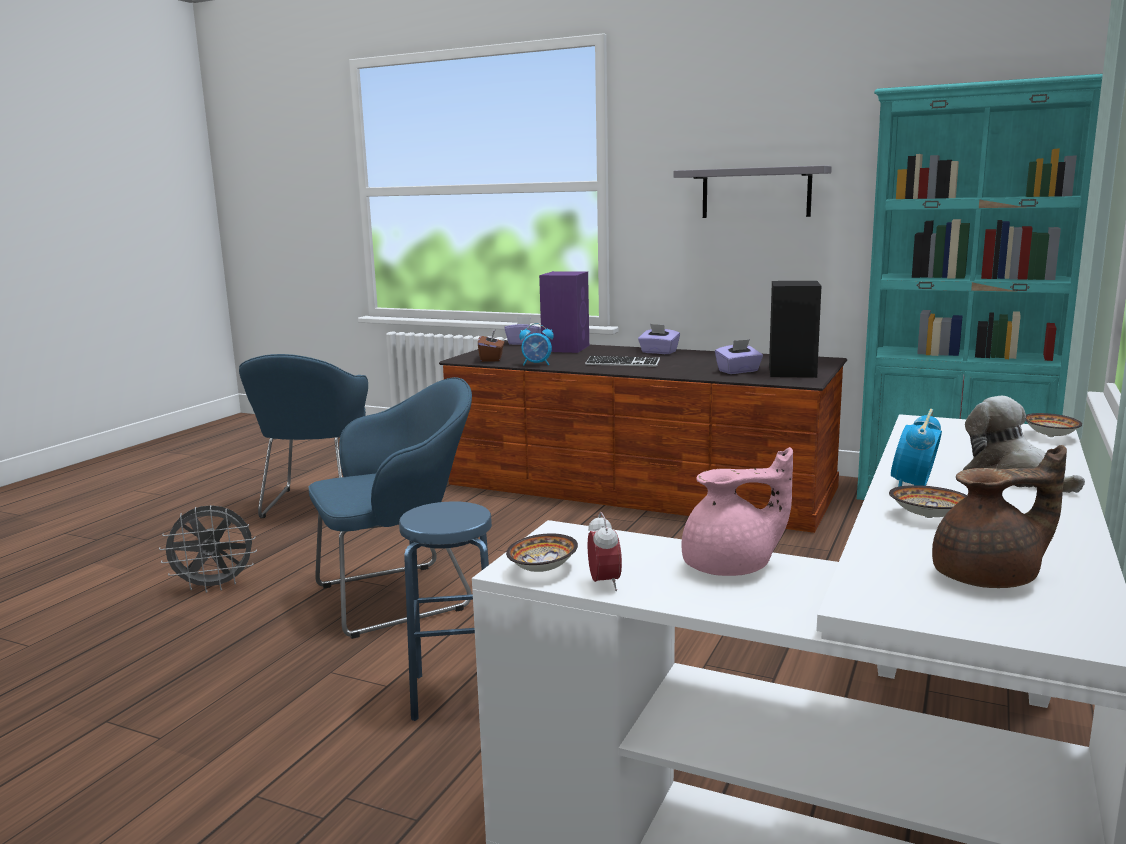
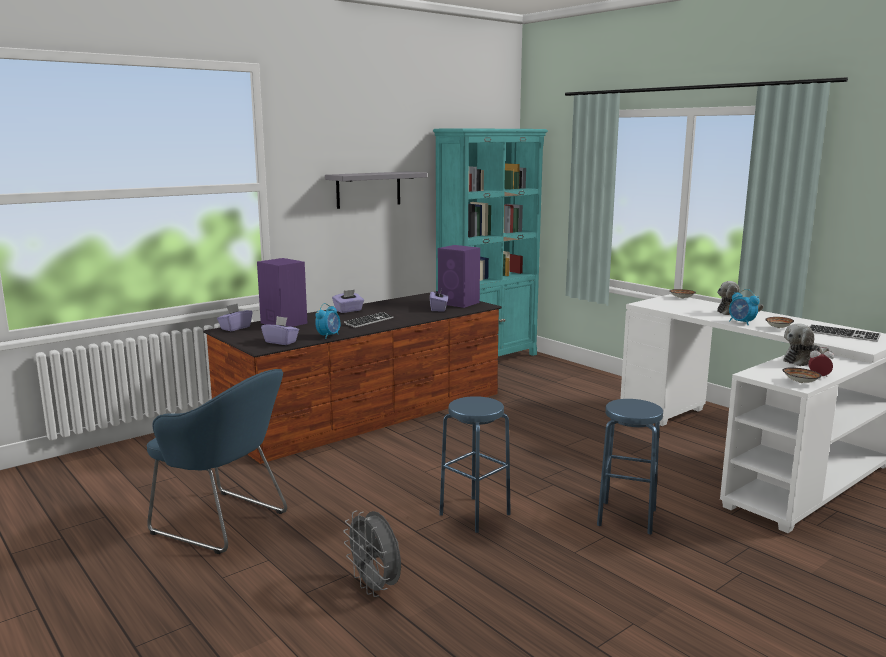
camera: 65 degrees left, 0 degrees up
(215, 586) = (375, 587): grey fan -> grey fan turned 135 degrees clockwise
(400, 596) = (475, 514): blue armchair -> blue stool
(492, 359) = (281, 342): brown tissue box -> purple tissue box
(731, 567) = (803, 360): pink teapot -> plush toy
(792, 372) = (459, 303): black speaker -> purple speaker
(990, 578) = (842, 335): brown teapot -> keyboard

